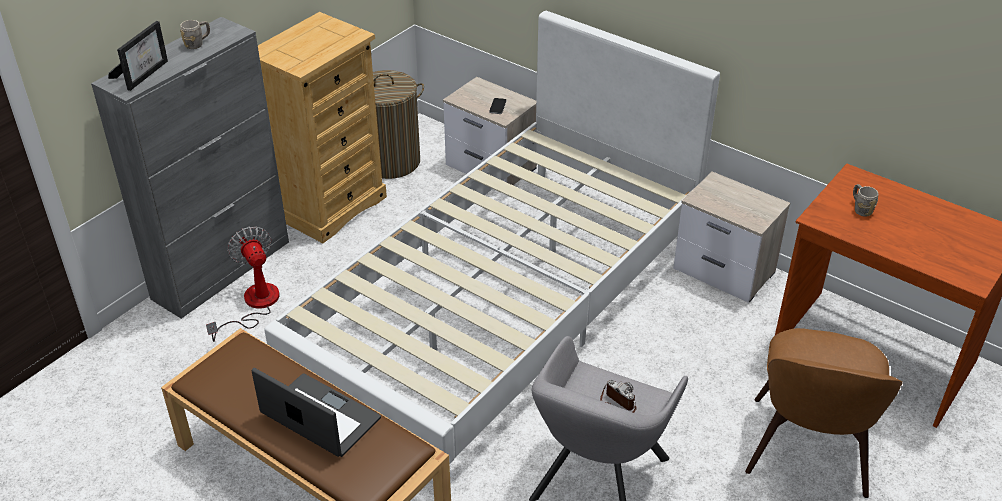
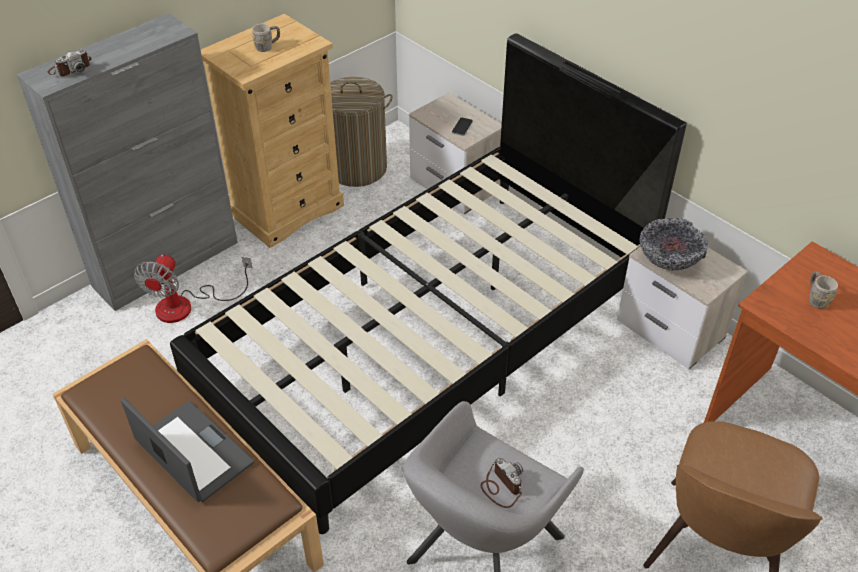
camera: 10 degrees right, 5 degrees up
(143, 73) = (70, 69): picture frame -> camera
(197, 43) = (135, 41): grey mug -> grey mug (267, 47)
(254, 305) = (187, 305): fan -> fan turned 150 degrees counterclockwise
(501, 306) = (429, 339): white bed -> black bed
(718, 202) = (668, 260): none -> bowl

